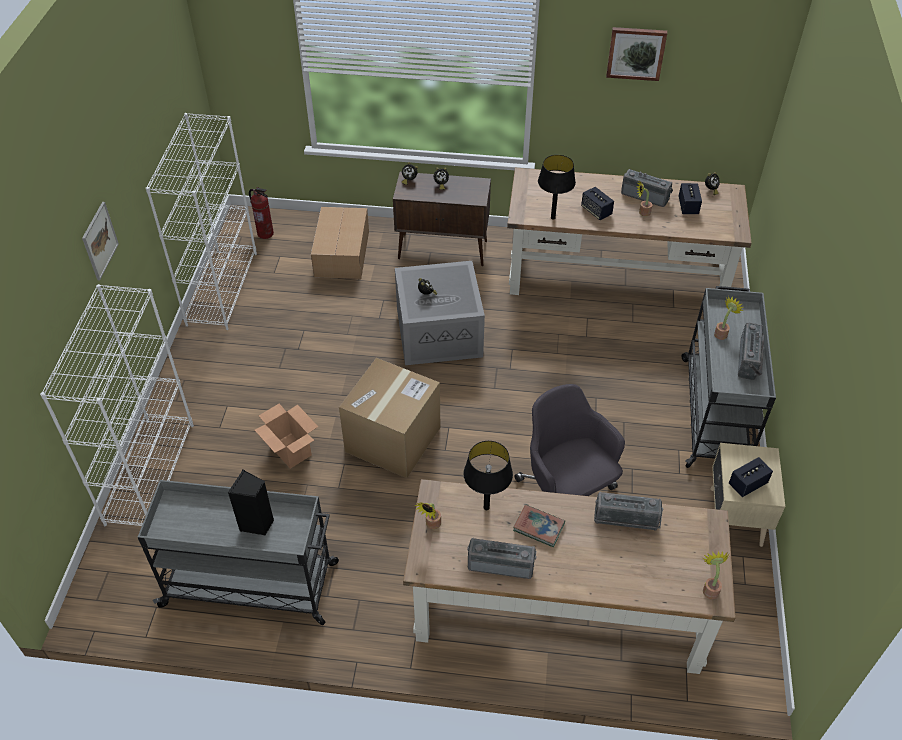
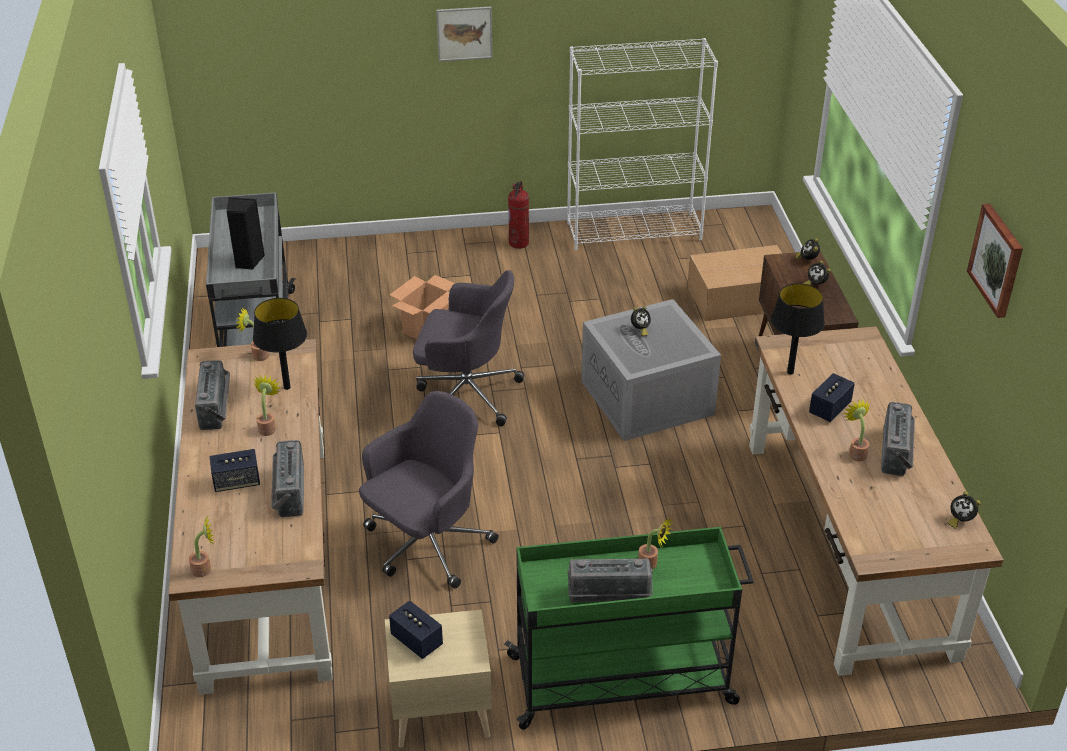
camera: 75 degrees right, 10 degrees down
(150, 472) = (371, 252): white bookcase -> none
(265, 233) = (738, 238): fire extinguisher -> fire extinguisher (519, 243)
(393, 439) = (466, 394): cardboard box -> grey office chair
(538, 527) = (268, 427): book -> potted plant
(688, 206) = (901, 498): speaker -> speaker (236, 482)
(715, 412) = (624, 680): grey cart -> green cart

